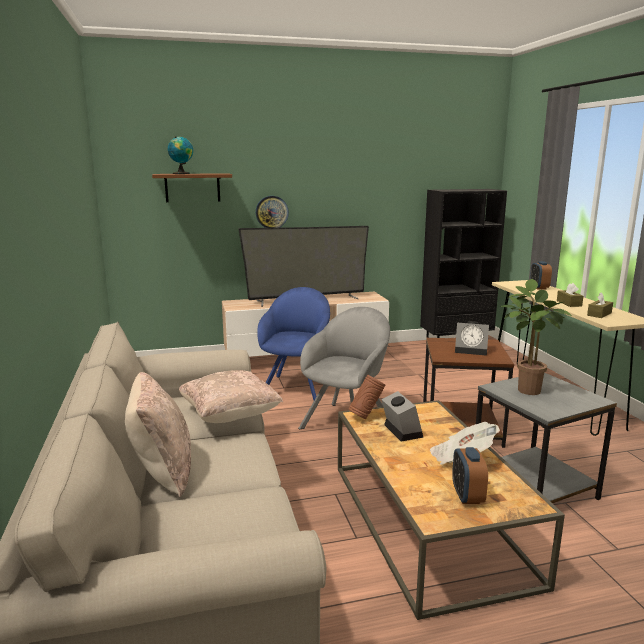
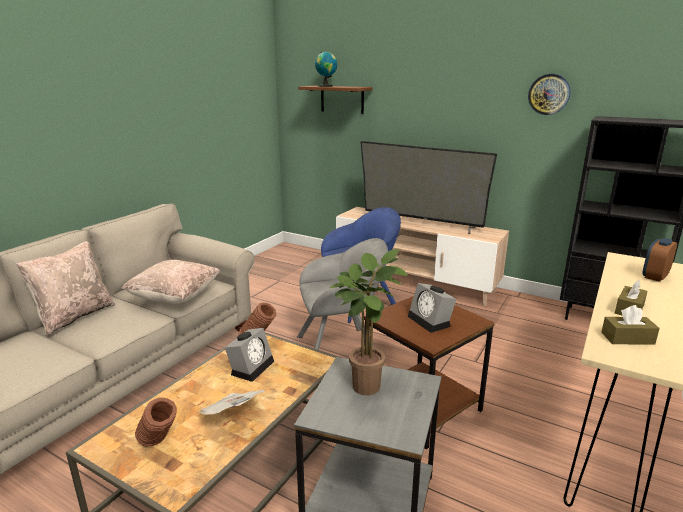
camera: 45 degrees right, 5 degrees up
(272, 212) = (408, 128): wall clock -> wall clock (549, 94)
(467, 496) = (159, 446): alarm clock -> brown vase

